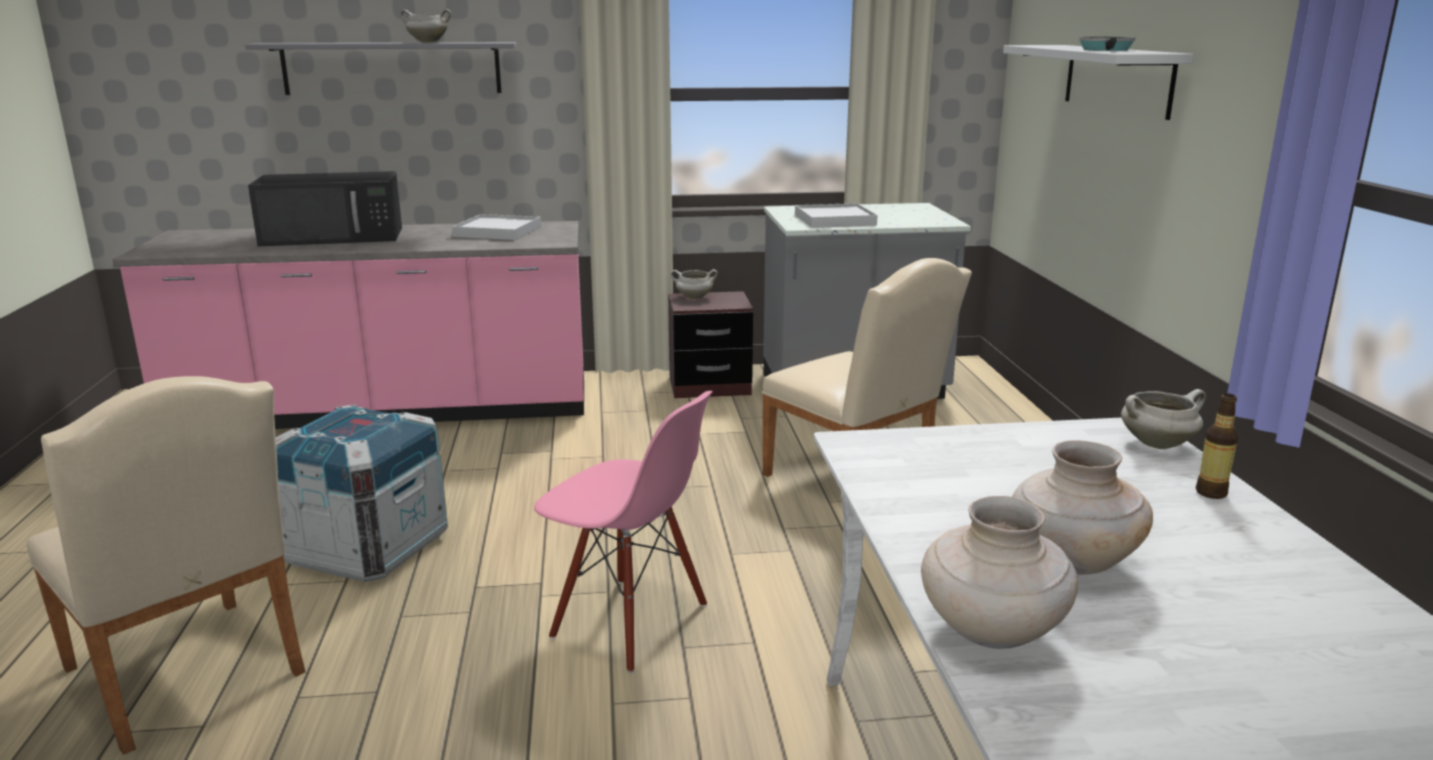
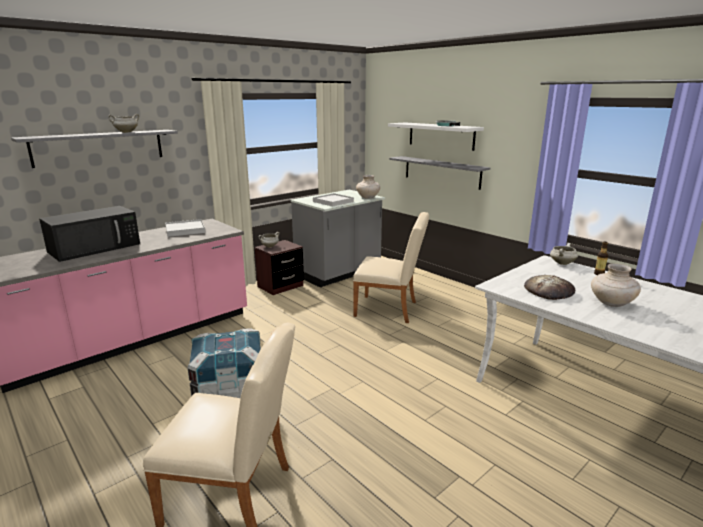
camera: 35 degrees left, 0 degrees up
(629, 622) = (387, 389): pink chair -> none
(965, 487) = (549, 290): none -> bread
(991, 632) = (635, 329): beige vase -> beige vase (368, 197)
(1109, 175) = (441, 172): none -> grey shelf

